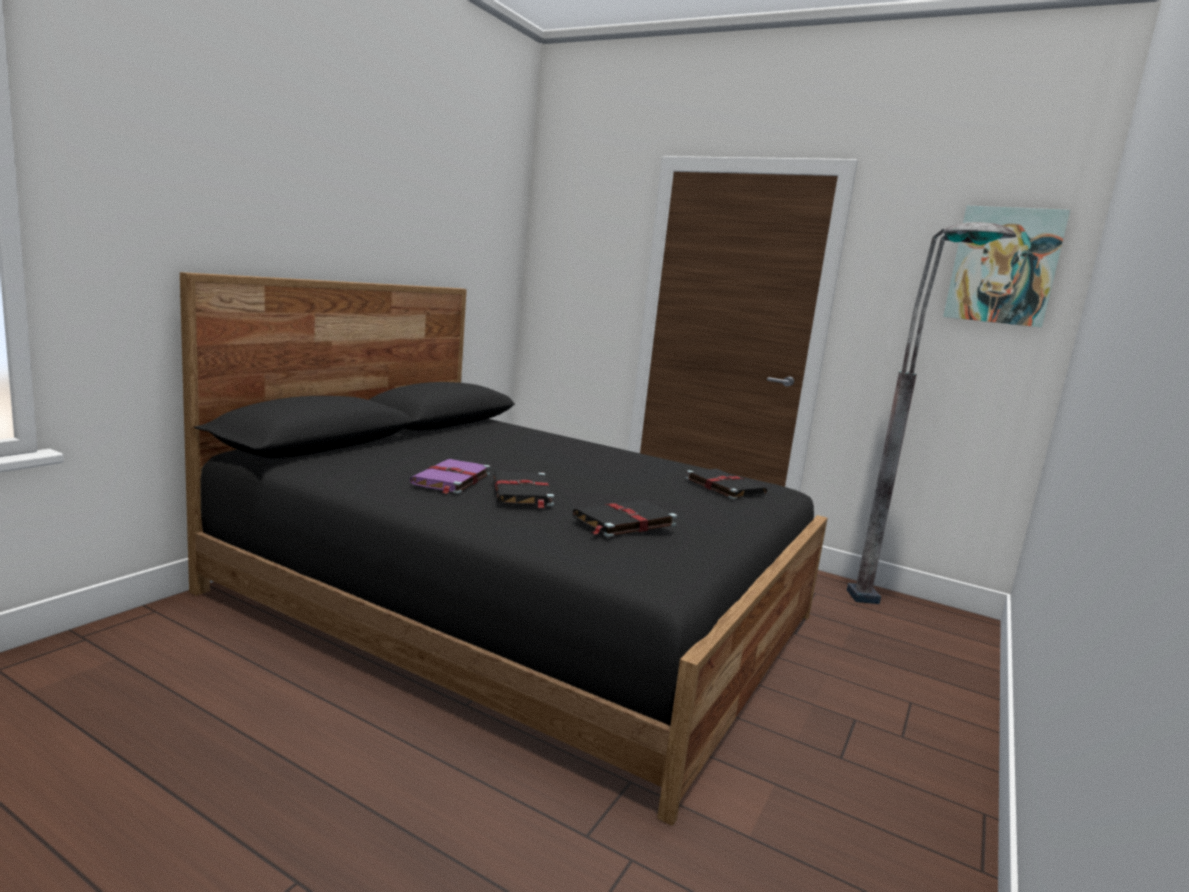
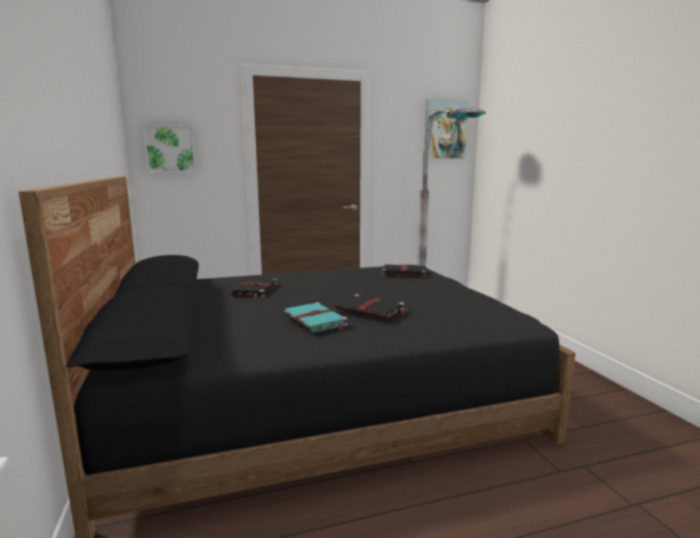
camera: 45 degrees left, 0 degrees up
(451, 479) = (315, 320): purple book -> turquoise book
(565, 266) = (170, 149): none -> picture
(623, 521) = (451, 302): black book -> black book (255, 290)

